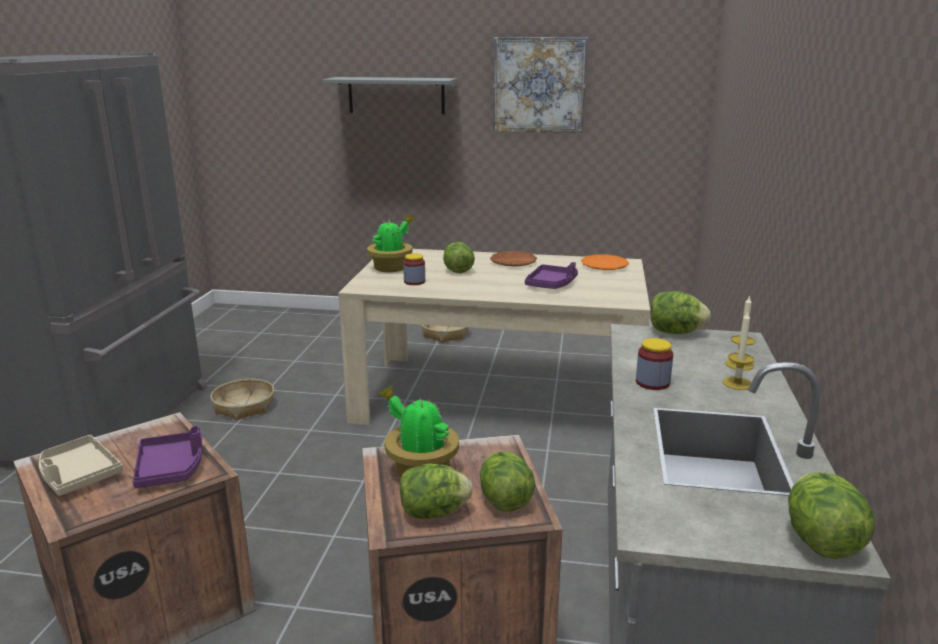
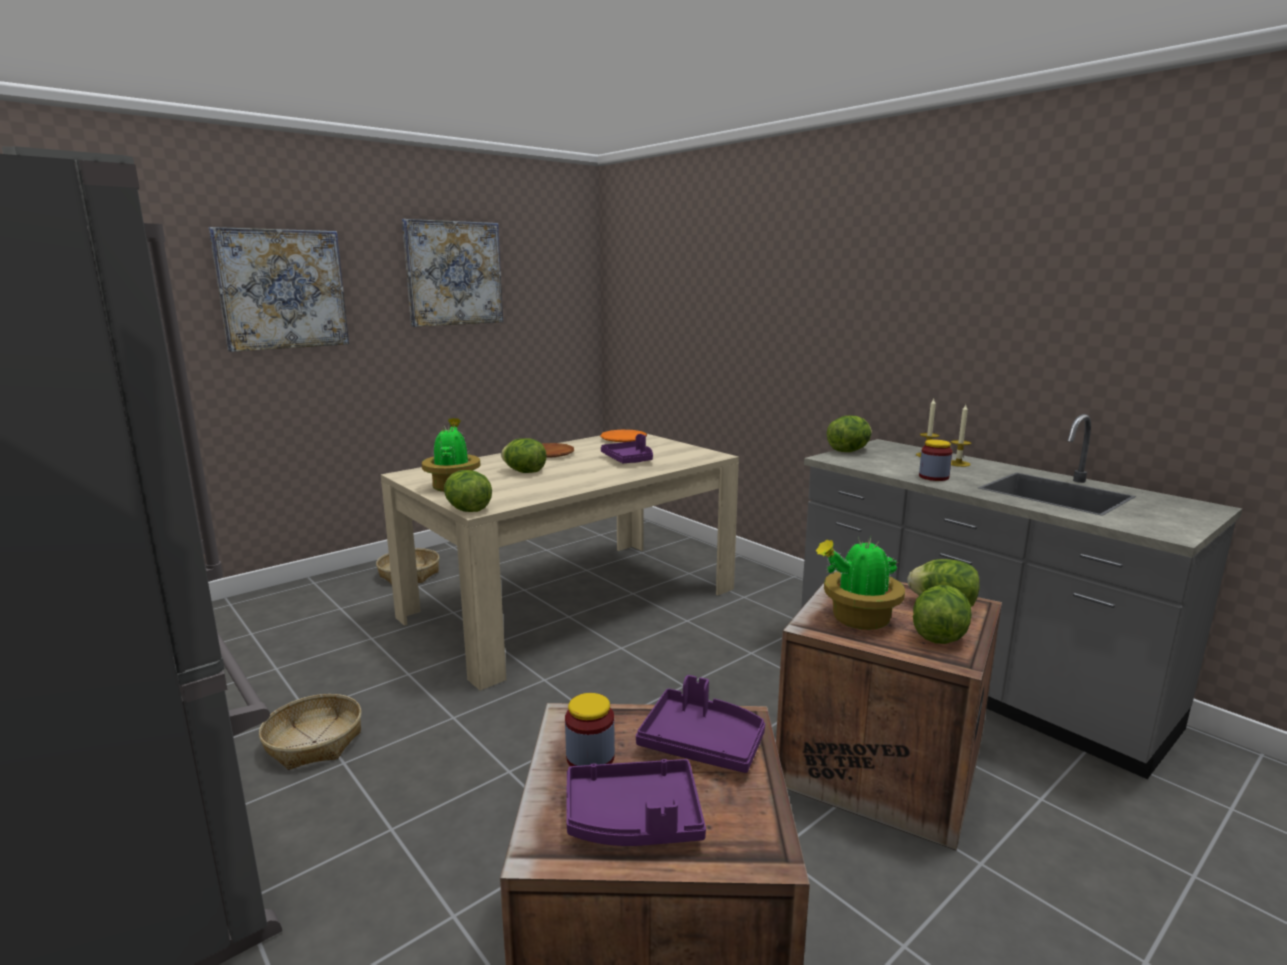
camera: 50 degrees left, 5 degrees down
(78, 475) = (634, 819): beige tray -> purple tray
(396, 95) = (282, 289): grey shelf -> picture
(414, 282) = (514, 490): jar -> jar (590, 757)
(821, 541) = (1197, 507): lettuce -> lettuce (467, 510)

